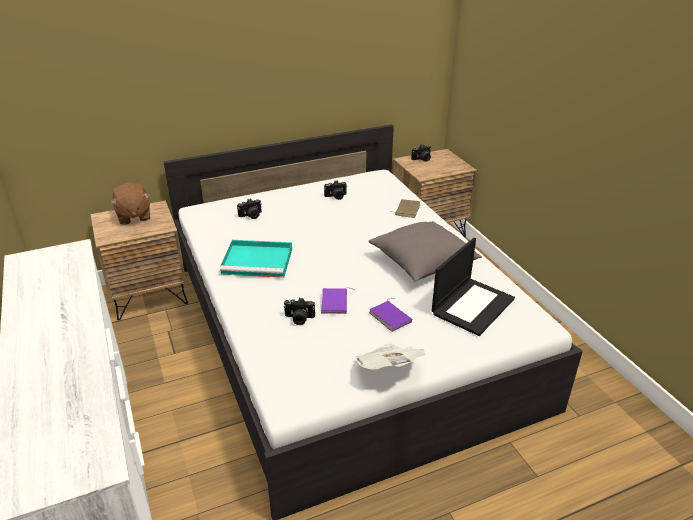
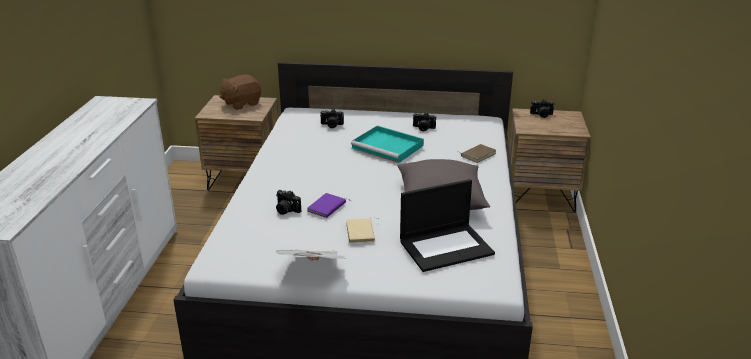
camera: 30 degrees right, 5 degrees down
(133, 216) = (241, 103): brown plush toy -> brown plush toy turned 45 degrees clockwise
(259, 261) = (301, 160): turquoise tray -> turquoise tray (389, 147)
(391, 317) = (361, 232): purple book -> beige book

